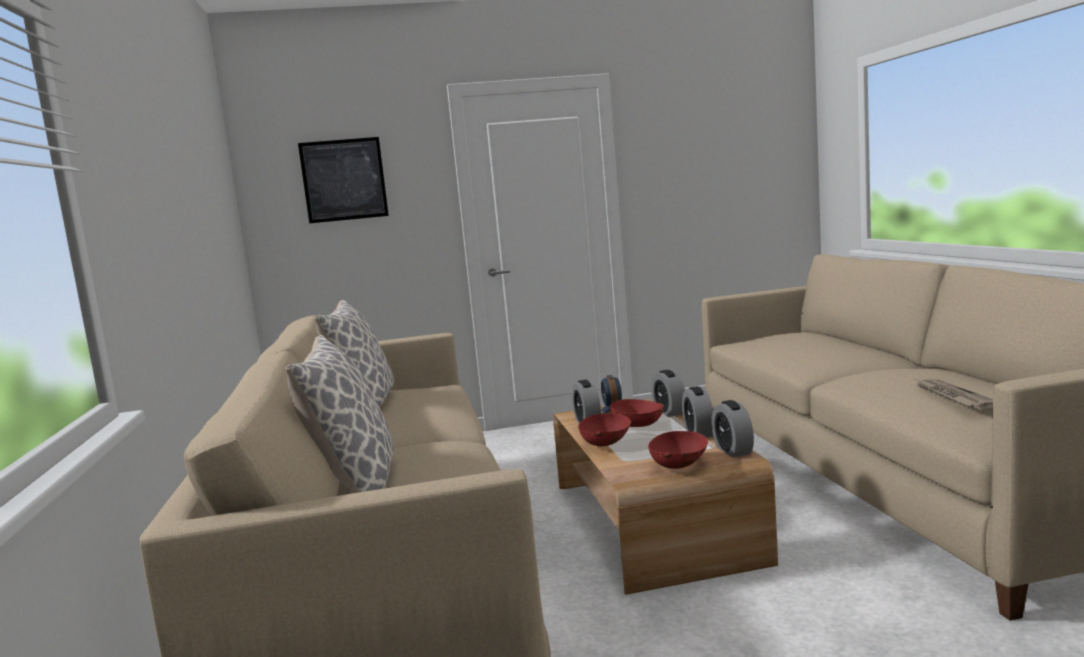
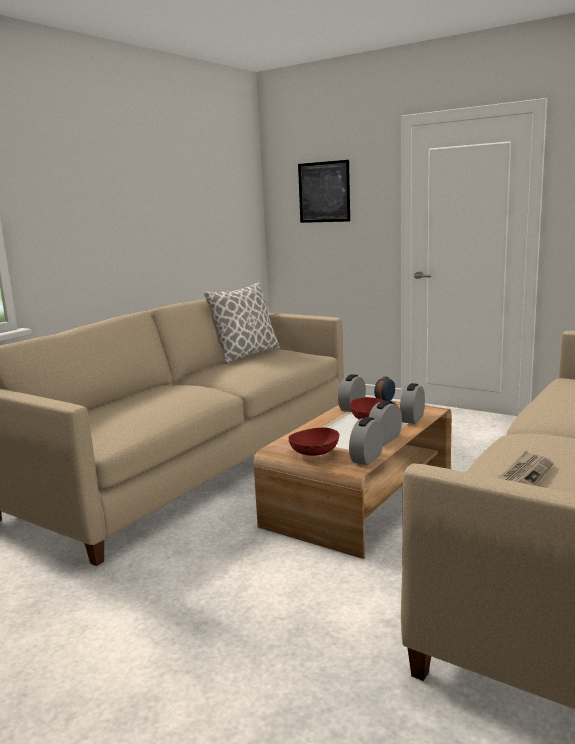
camera: 45 degrees right, 5 degrees up
(355, 485) = (126, 397): pillow -> none
(606, 444) = (321, 425): red bowl -> none

